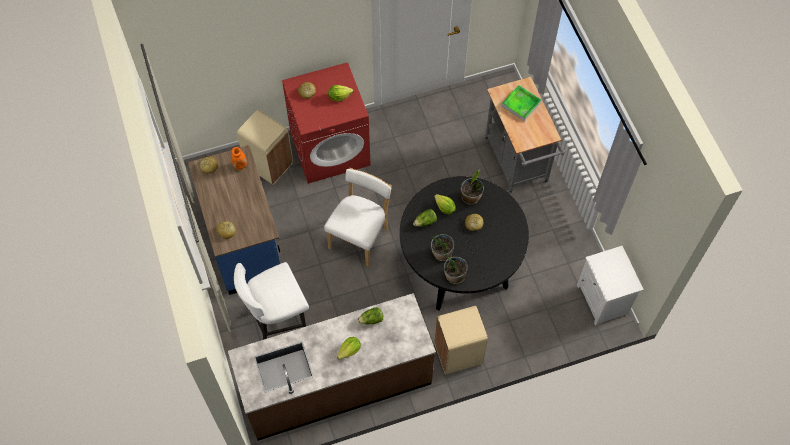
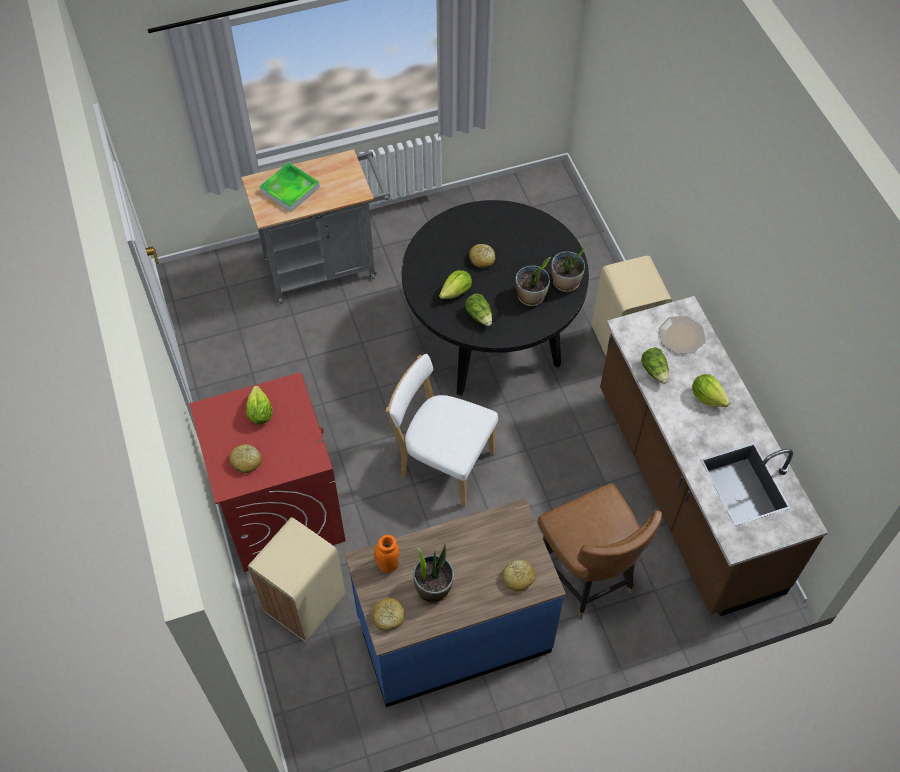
camera: 90 degrees left, 5 degrees down
(277, 318) = (588, 576): white chair -> brown chair
(400, 340) = (682, 336): none -> plate
(470, 197) = (438, 261): potted plant -> potted plant (433, 588)
(603, 300) = (535, 187): white nightstand -> none

